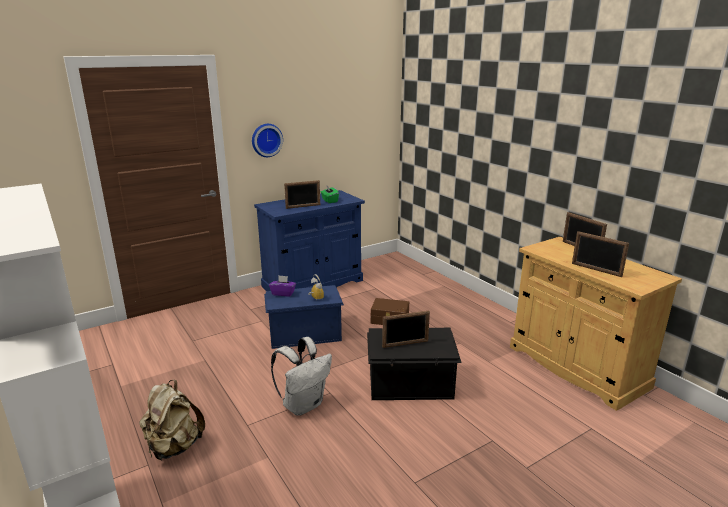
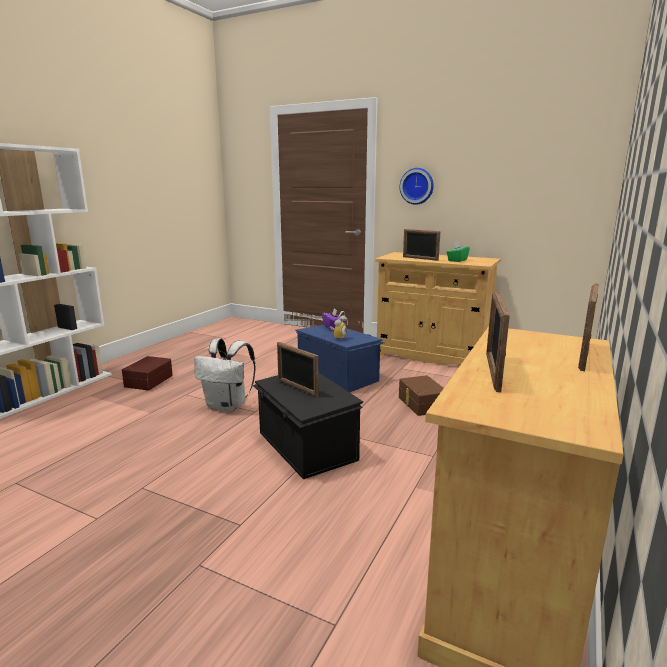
camera: 60 degrees right, 5 degrees down
(174, 447) = (147, 381): beige backpack -> brown storage box
(313, 283) = (431, 355): blue cabinet -> beige cabinet

